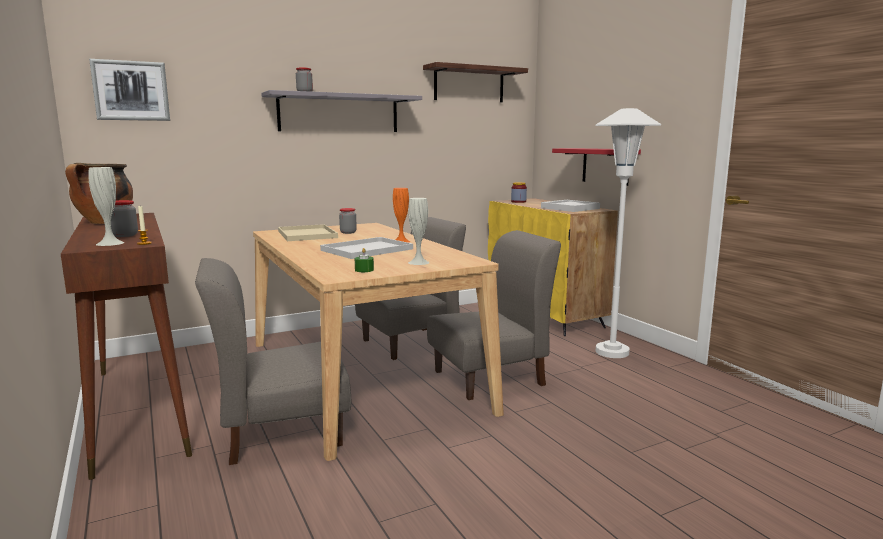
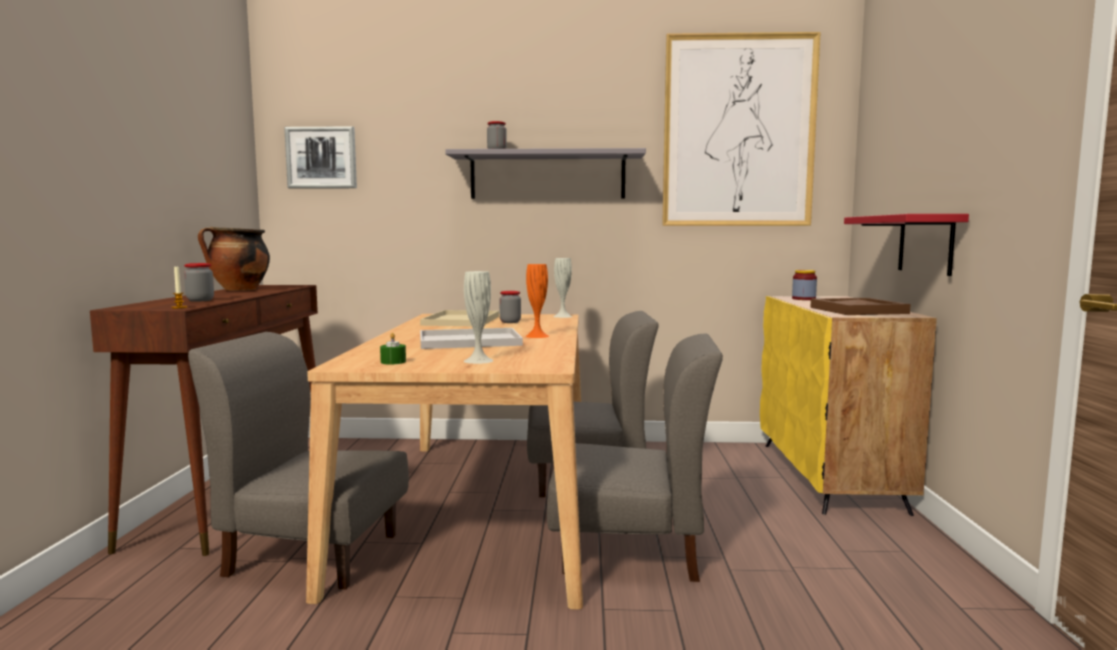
camera: 30 degrees right, 5 degrees down
(110, 243) = (158, 305): white vase -> white vase (562, 316)
(469, 84) = (738, 131): shelf -> picture
(569, 208) = (856, 310): white tray -> brown tray
(612, 352) = (877, 557): white floor lamp -> none

